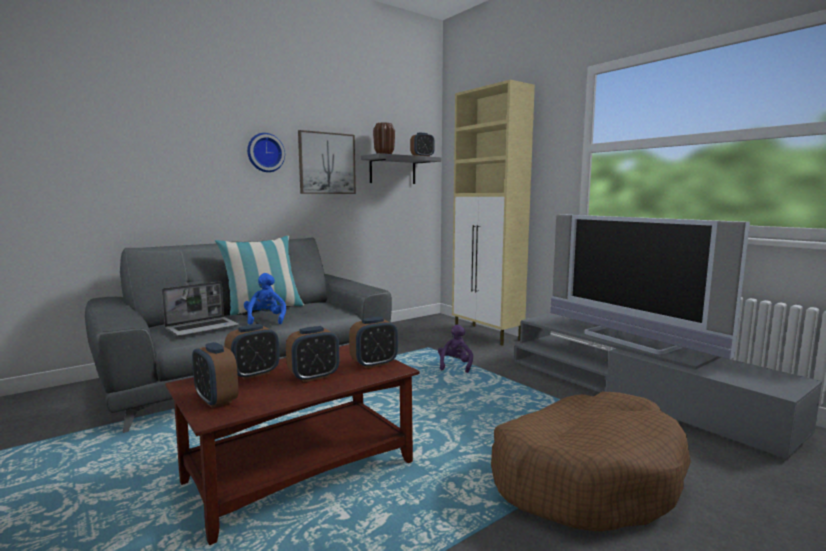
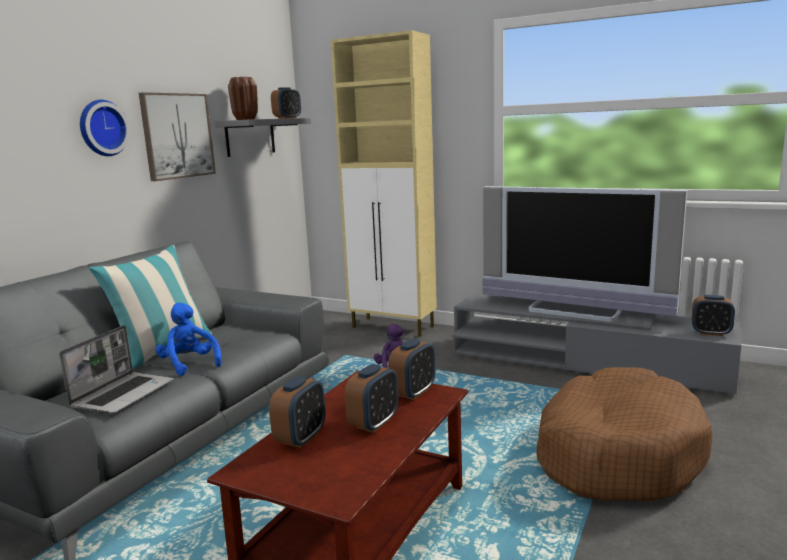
camera: 25 degrees left, 5 degrees up
(216, 400) = (310, 480): alarm clock -> alarm clock (711, 333)

